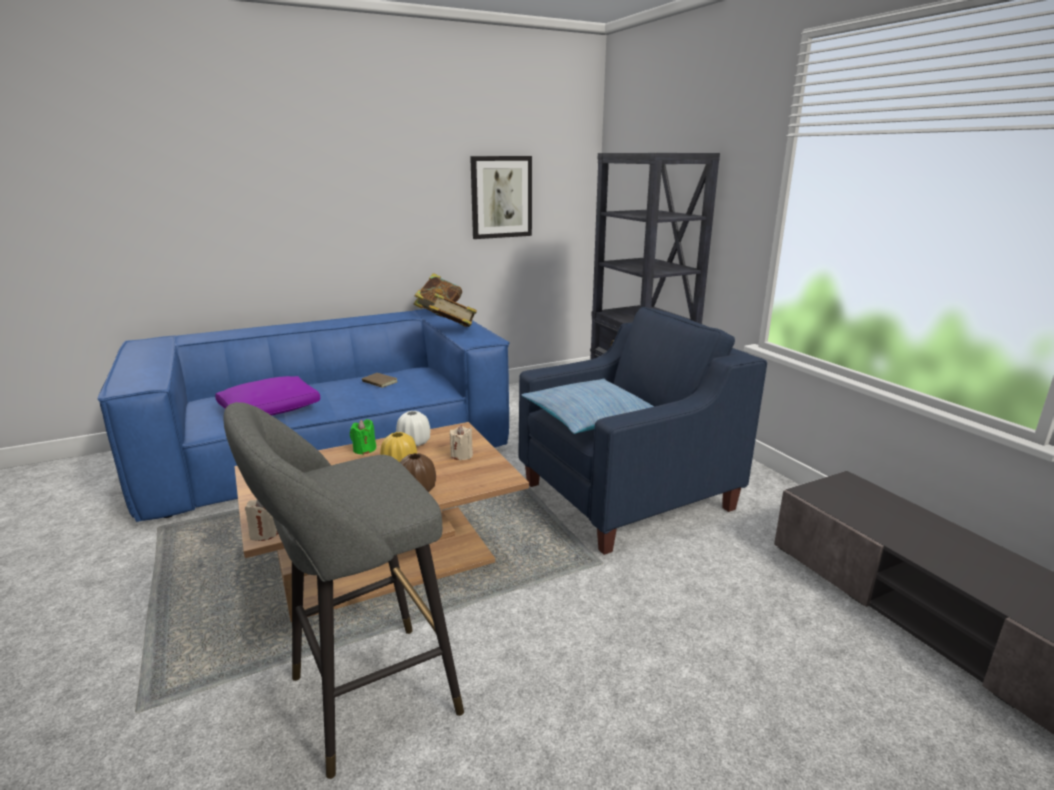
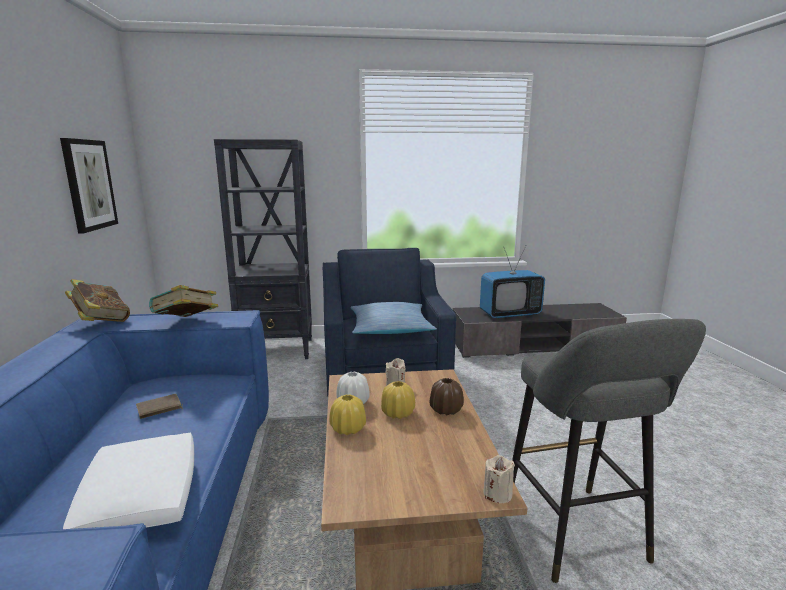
camera: 70 degrees left, 5 degrees down
(271, 410) = (141, 498): purple pillow -> white pillow
(364, 449) = (348, 429): green candle -> yellow vase
(904, 529) = (510, 314): none -> television

